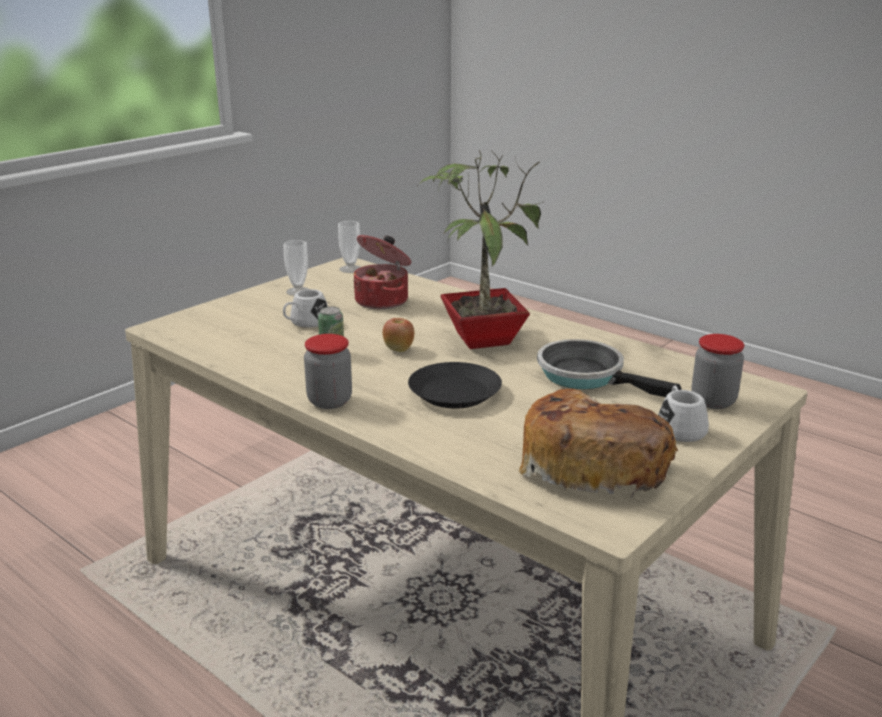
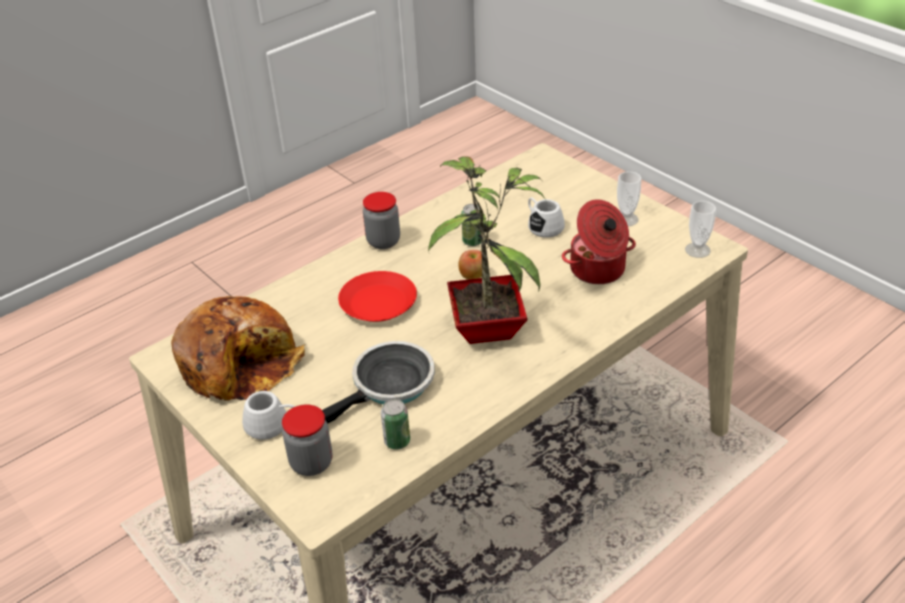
camera: 100 degrees right, 15 degrees up
(454, 392) = (379, 303): black plate -> red plate
(657, 366) = (397, 441): none -> can

